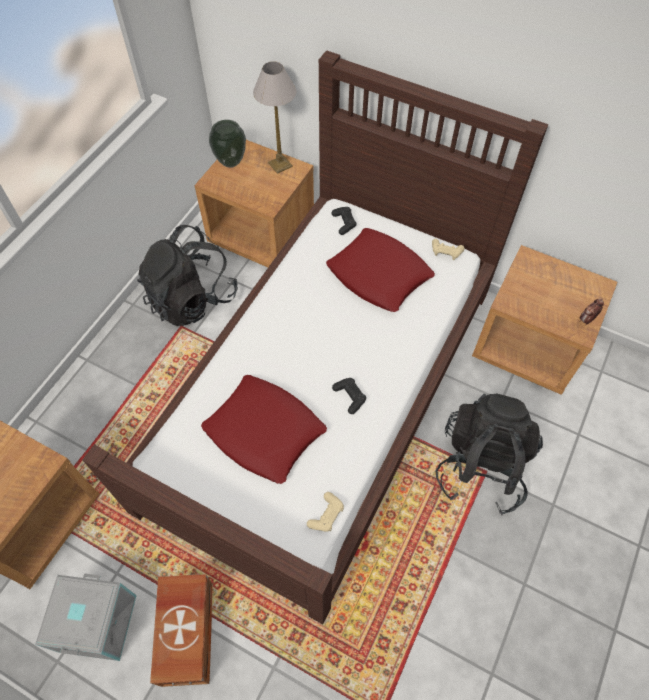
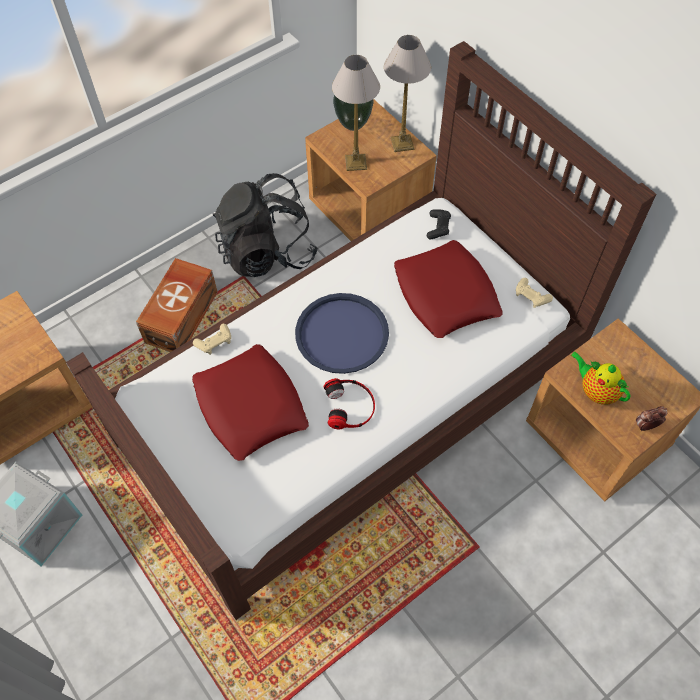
camera: 25 degrees right, 0 degrees up
(189, 631) = (112, 569): brown storage box -> brown storage box (183, 317)
(249, 193) = (355, 163): none -> table lamp
(311, 339) = (342, 334): none -> blue tray
(326, 515) = (267, 509): beige game controller -> beige game controller (214, 342)
(350, 397) = (350, 406): black game controller -> headphones
(481, 465) = (476, 538): black backpack -> none
(536, 307) = (596, 391): none -> teapot

